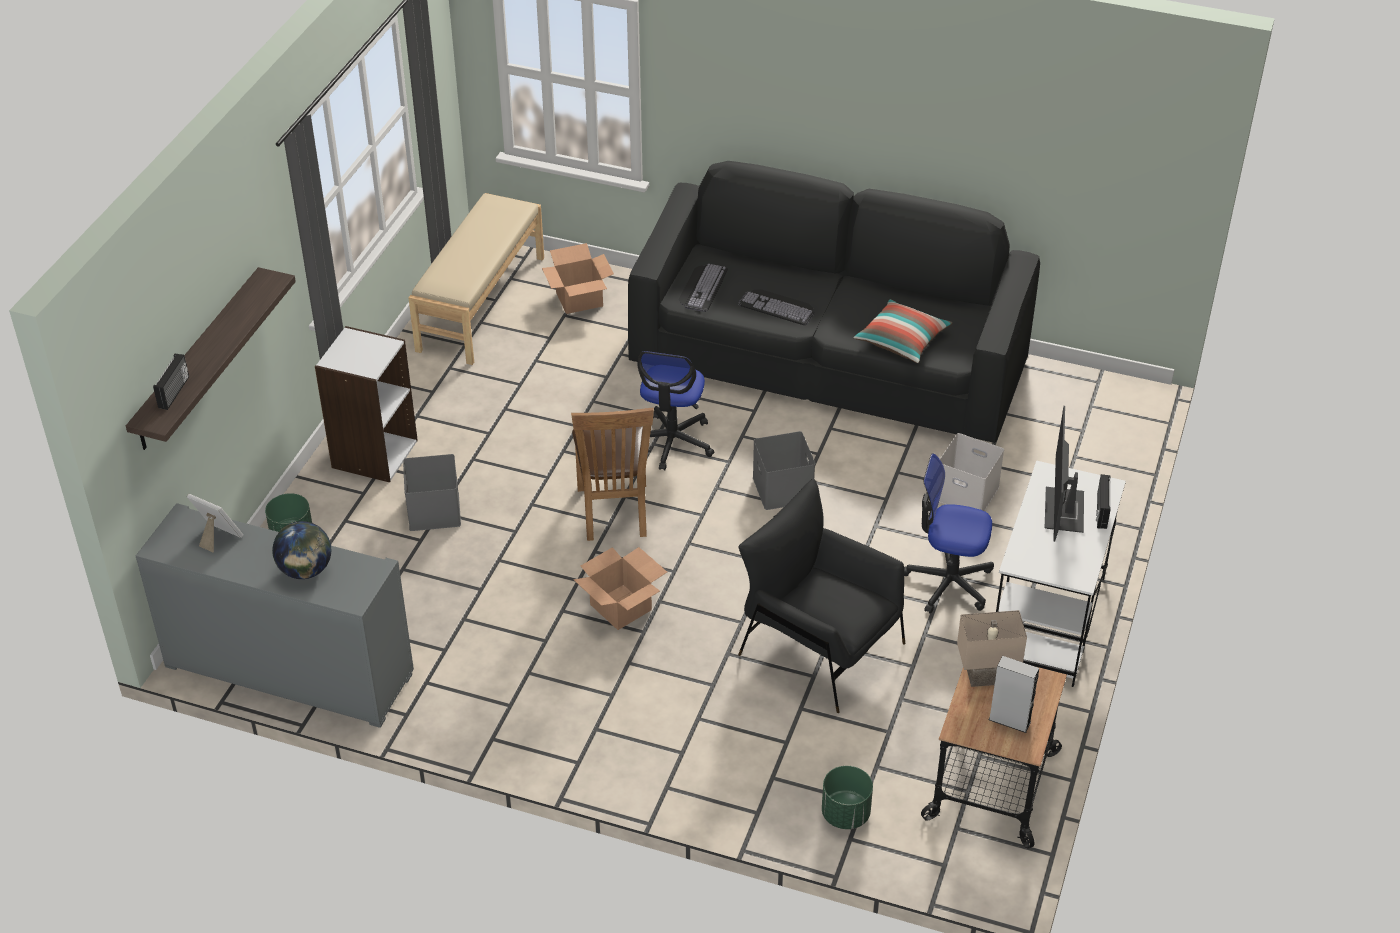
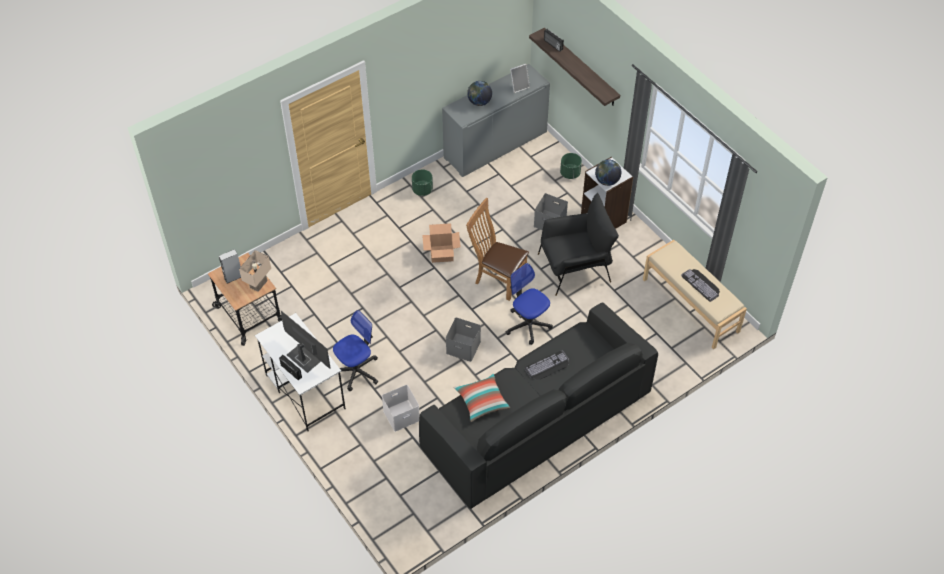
camera: 125 degrees right, 10 degrees up
(380, 348) = (607, 181): none -> globe
(580, 299) = (665, 346): cardboard box -> none
(701, 287) = (588, 344): keyboard -> keyboard (702, 284)
(820, 648) = (362, 304): black armchair -> black armchair (575, 268)
(845, 814) = (281, 263): green planter -> green planter (422, 190)

